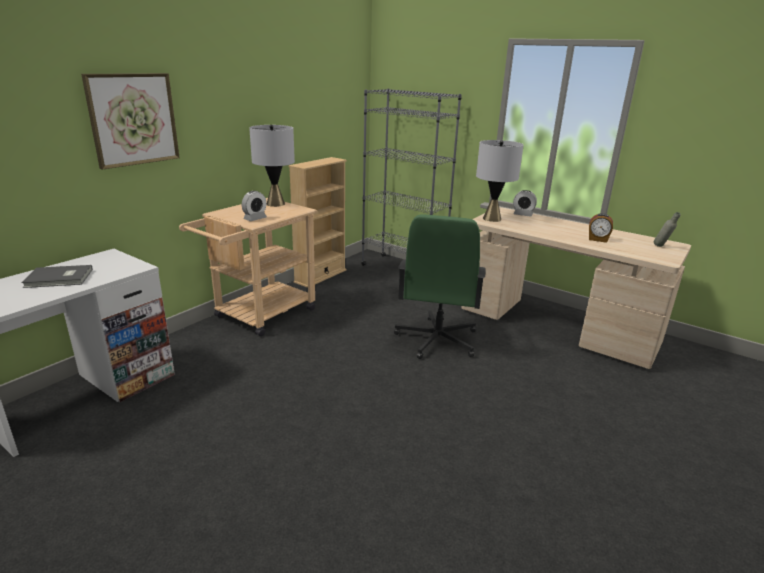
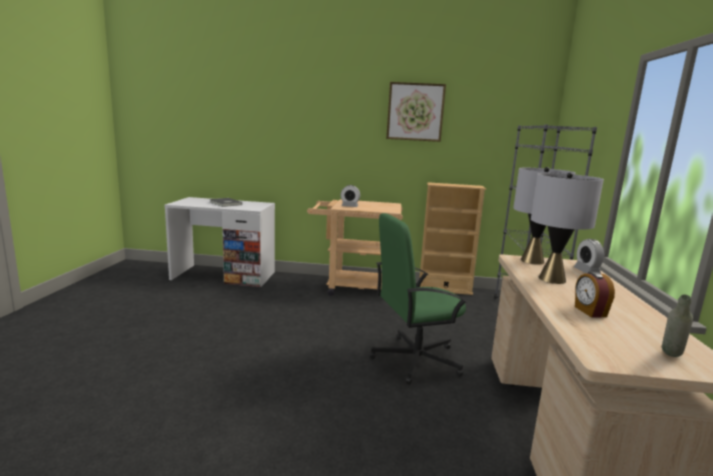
camera: 60 degrees right, 10 degrees down
(133, 119) = (303, 128): picture -> picture (415, 112)
(275, 204) = (389, 205): grey table lamp -> grey table lamp (552, 279)

